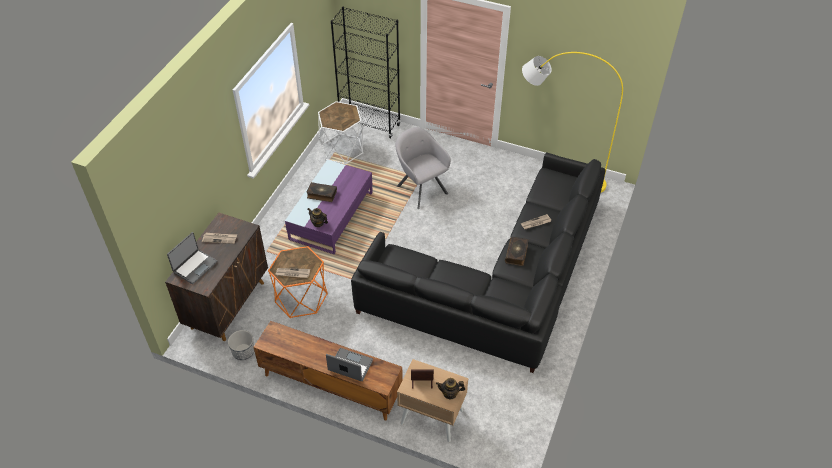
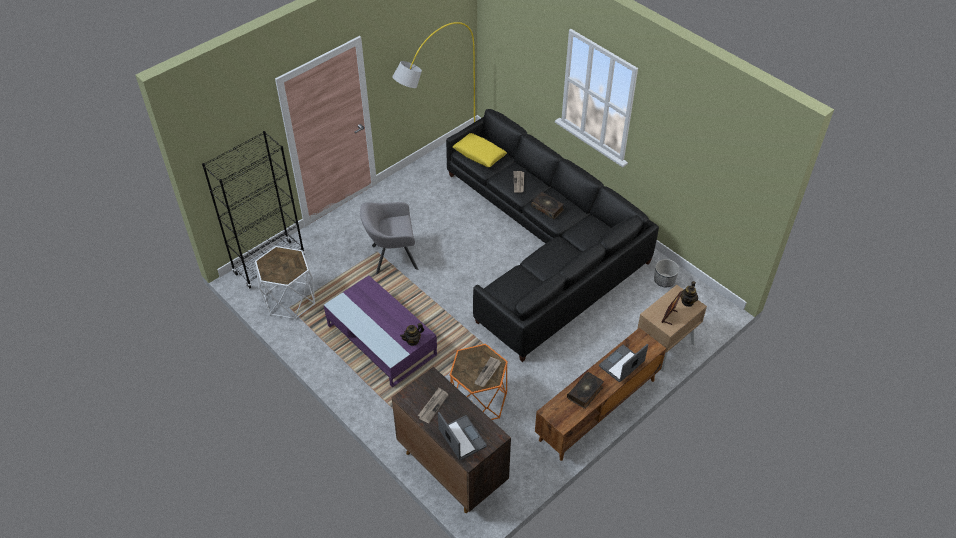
camera: 65 degrees left, 0 degrees up
(243, 352) = (522, 471): planter -> planter (664, 280)
(321, 194) = (373, 325): book -> book (585, 393)
(552, 184) = (479, 154): none -> yellow pillow

